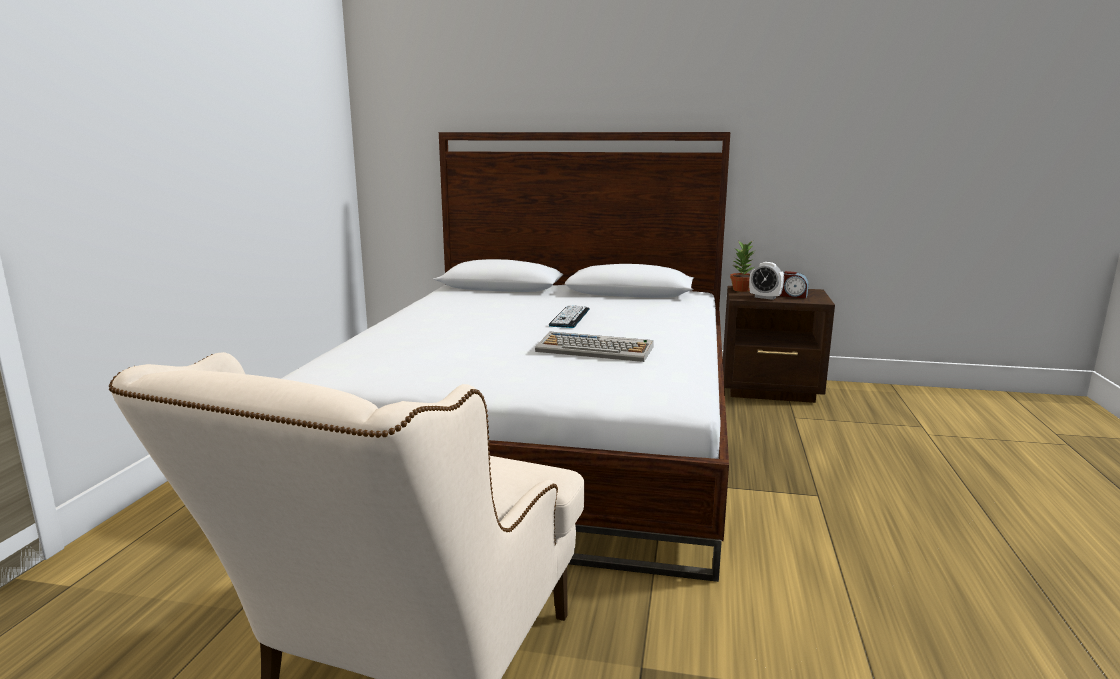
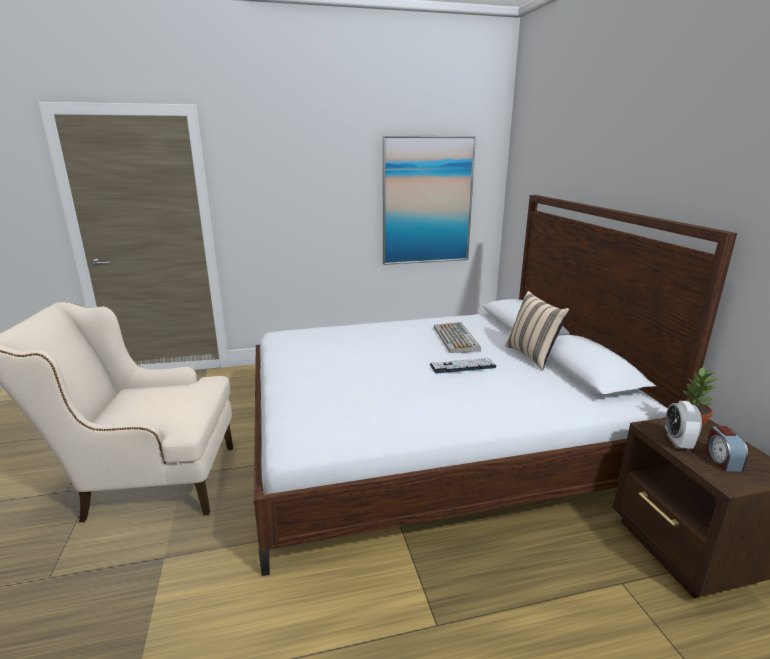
camera: 65 degrees right, 5 degrees up
(293, 150) = (427, 201): none -> picture
(576, 297) = (532, 356): none -> beige pillow
(596, 349) = (388, 392): keyboard -> keyboard (456, 339)

